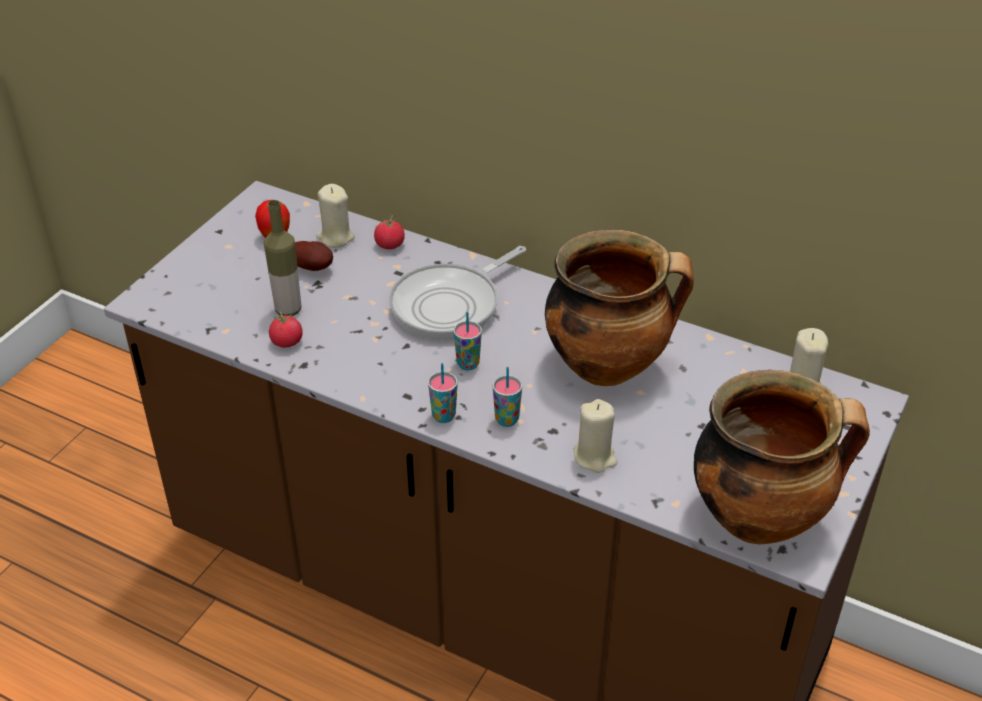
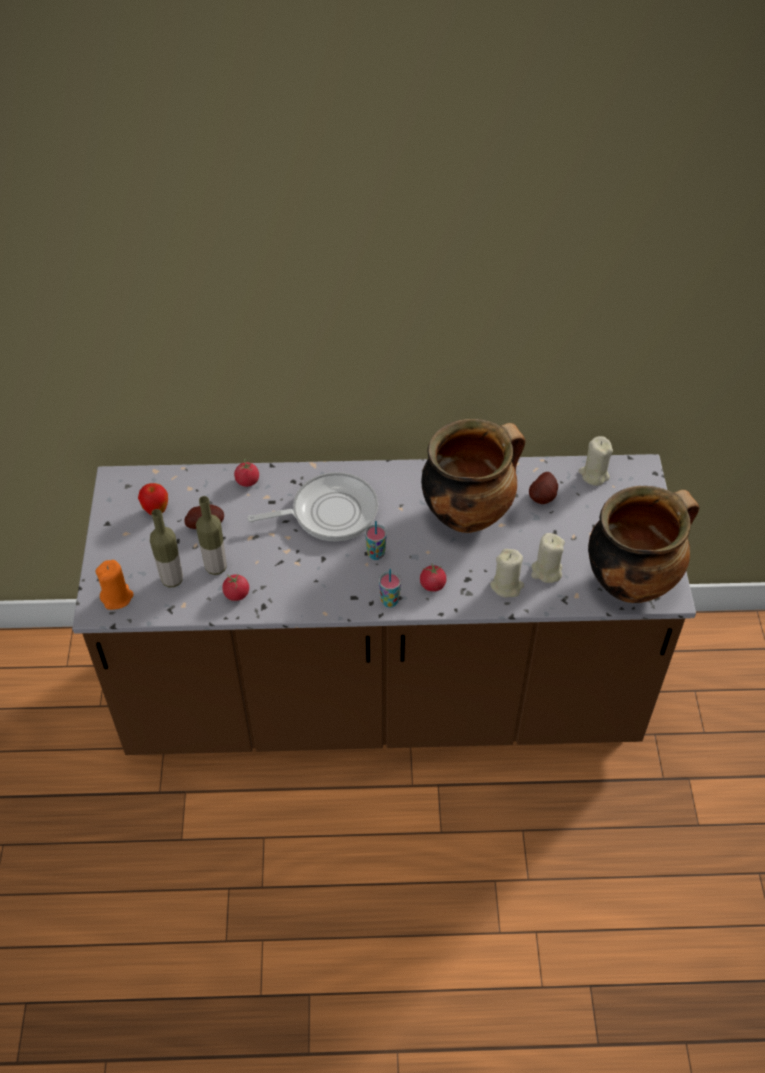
camera: 30 degrees left, 10 degrees up
(169, 298) = (117, 597): none -> orange candle
(235, 303) = (172, 579): none -> bottle
(335, 237) = (202, 491): beige candle -> beige candle (546, 571)
(450, 305) = (329, 512): frying pan -> frying pan turned 120 degrees counterclockwise
(507, 420) = (432, 585): cup -> tomato
(716, 384) = (543, 497): none -> potato

